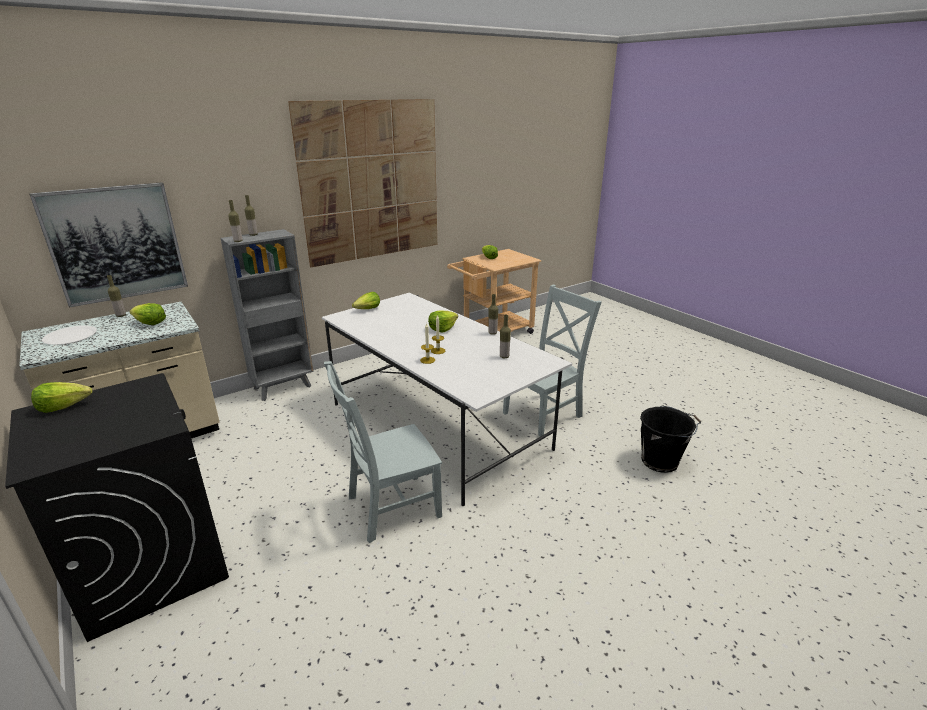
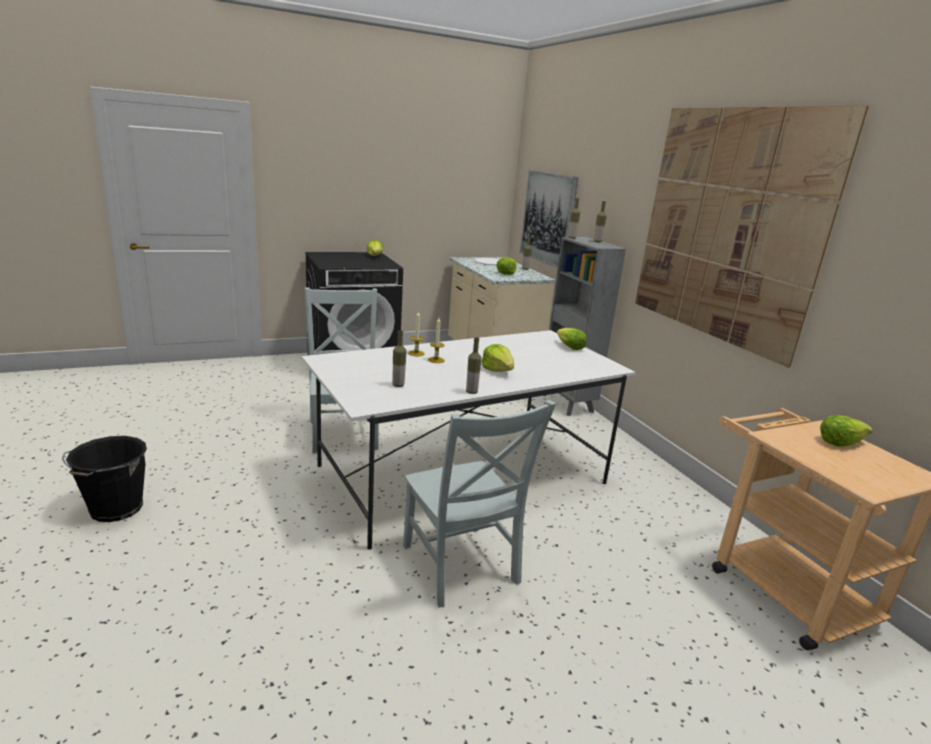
camera: 100 degrees right, 5 degrees down
(661, 461) = (272, 655): black bucket -> black bucket (115, 509)

